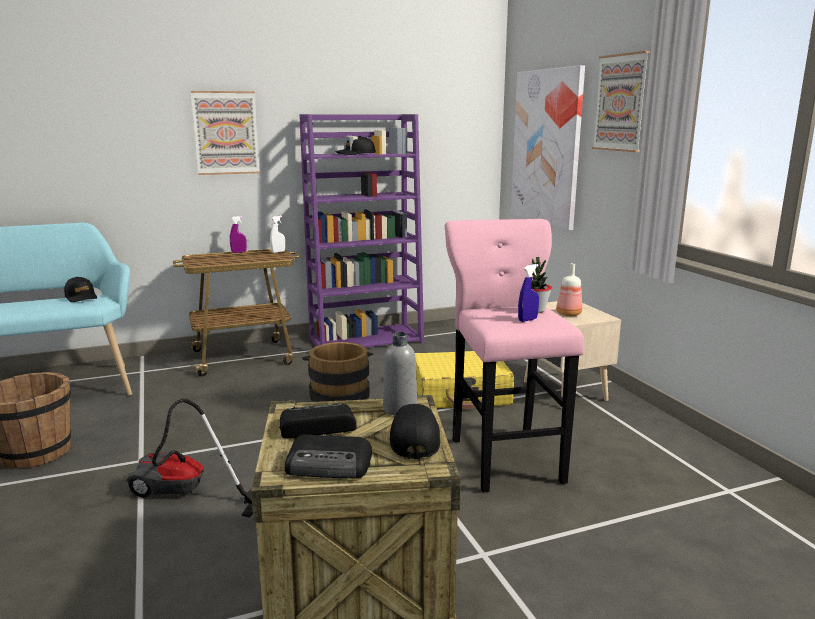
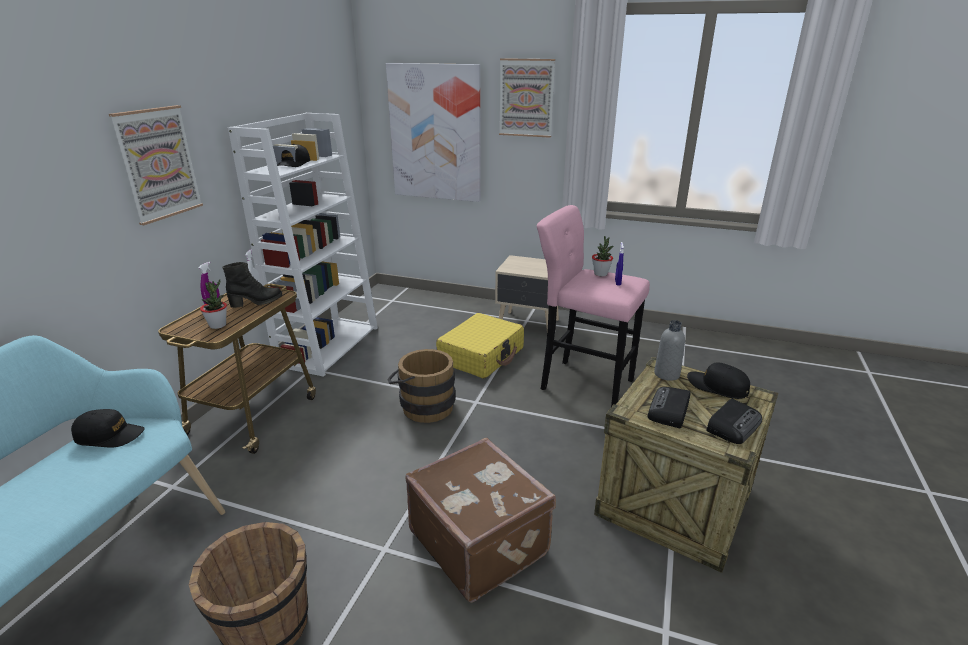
camera: 50 degrees left, 10 degrees up
(185, 495) = (480, 541): vacuum cleaner -> brown suitcase
(212, 261) = (218, 325): none -> potted plant
(259, 257) = (256, 302): none -> black boot
(367, 339) = (328, 345): purple bookcase -> white bookcase
(568, 314) = (534, 268): bottle -> none

